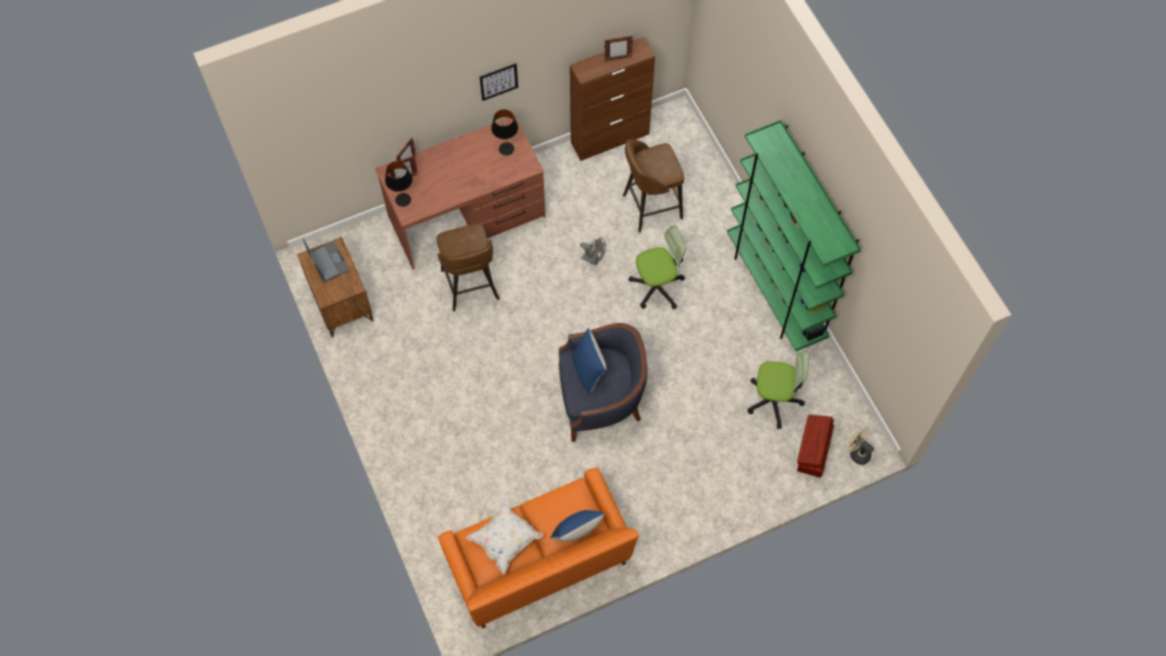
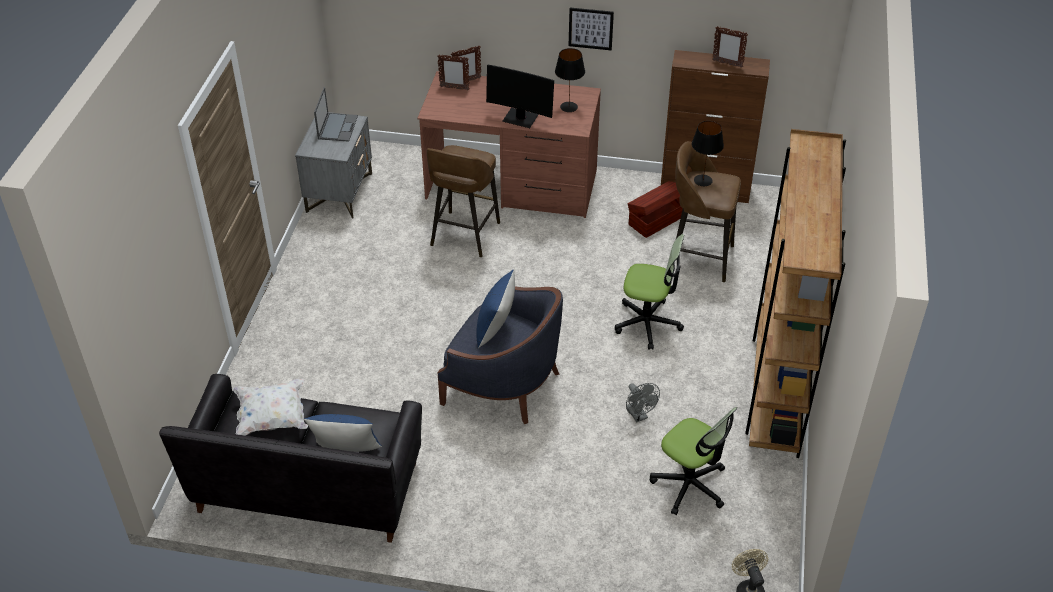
camera: 35 degrees right, 20 degrees down
(341, 302) = (339, 192): brown nightstand -> grey nightstand
(403, 199) = (437, 101): black table lamp -> black table lamp (702, 180)
(480, 182) = (520, 119): none -> monitor
(538, 561) = (308, 487): orange sofa -> black sofa
(593, 259) = (602, 271): grey fan -> grey fan (639, 415)
(775, 291) = (775, 389): green bookcase -> brown bookcase
(813, 451) = (695, 558): brown storage box -> brown storage box (656, 219)

